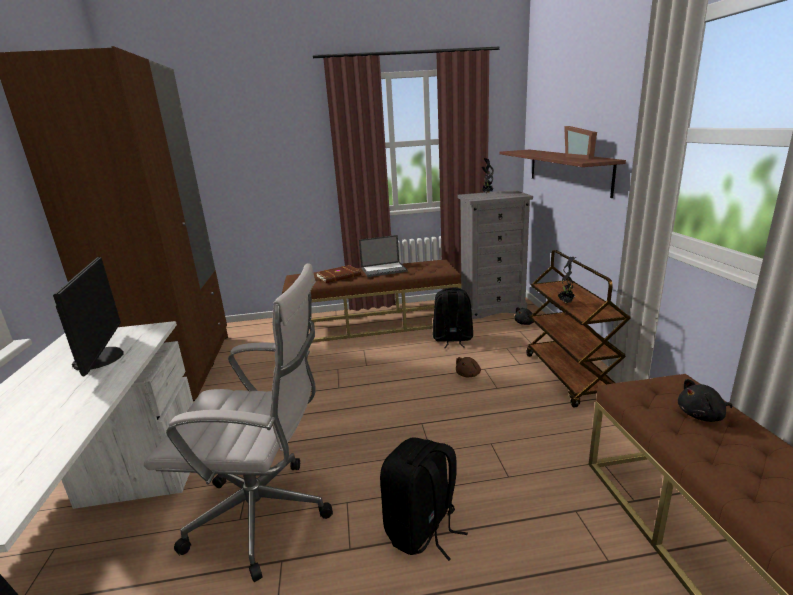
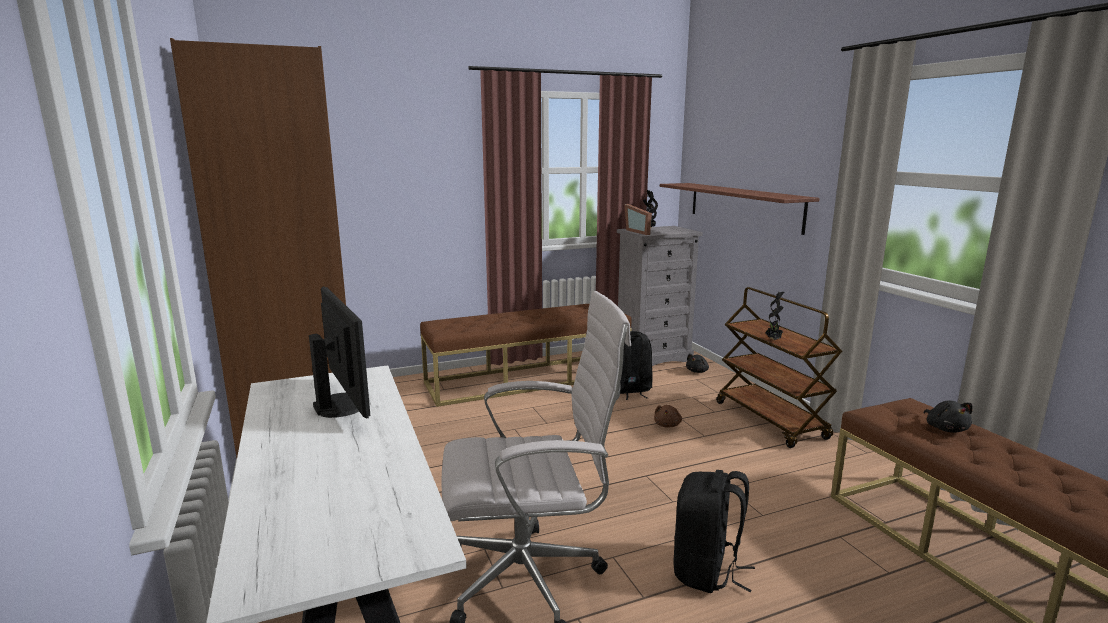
camera: 15 degrees left, 5 degrees down
(339, 276) = (492, 321): brown book -> none
(384, 269) = (541, 313): laptop -> none
(581, 157) = (768, 193): picture frame -> picture frame (640, 232)
(702, 415) = (945, 428): black plush toy -> black plush toy turned 75 degrees counterclockwise

